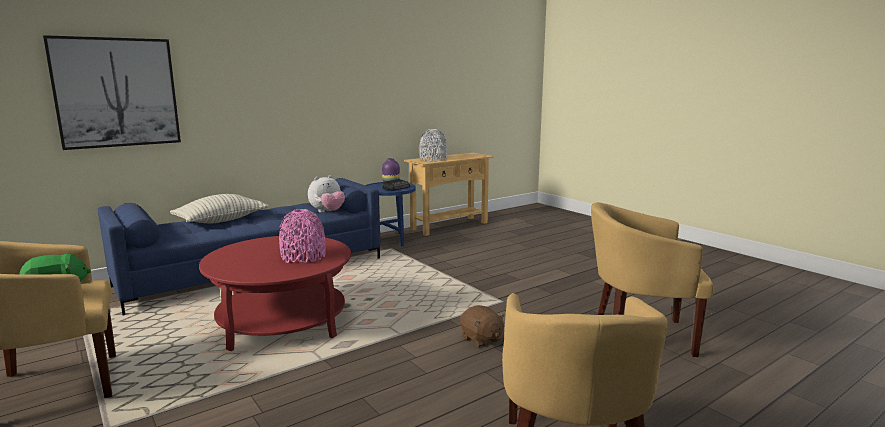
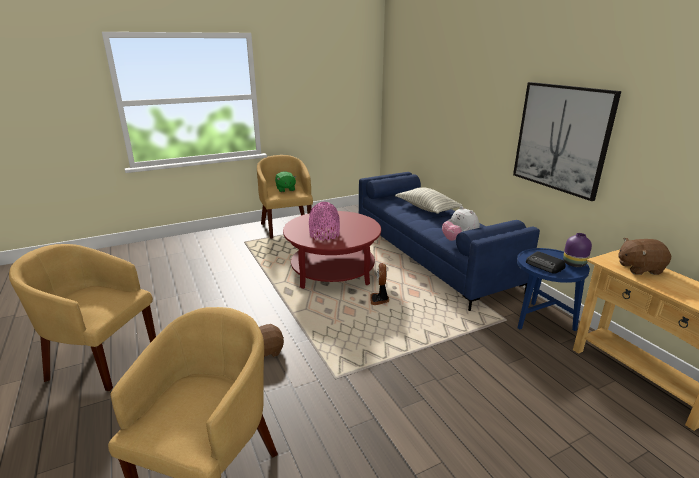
camera: 100 degrees right, 10 degrees up
(116, 92) = (428, 103): picture -> picture (561, 138)
(361, 292) = (379, 300): none -> fan
(433, 159) = (639, 268): grey vase -> brown plush toy

